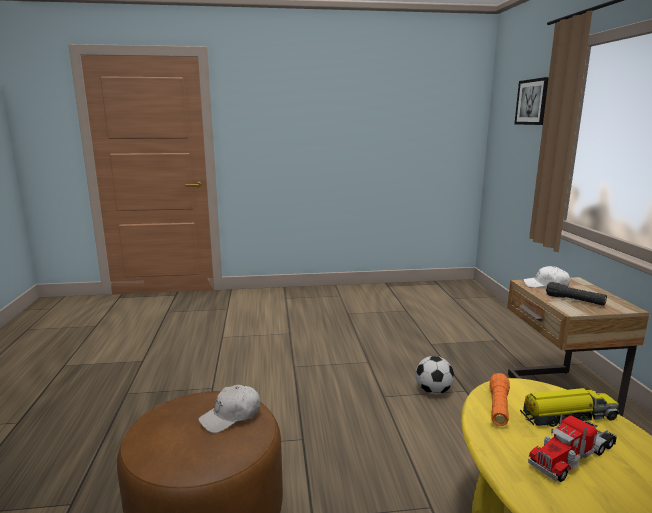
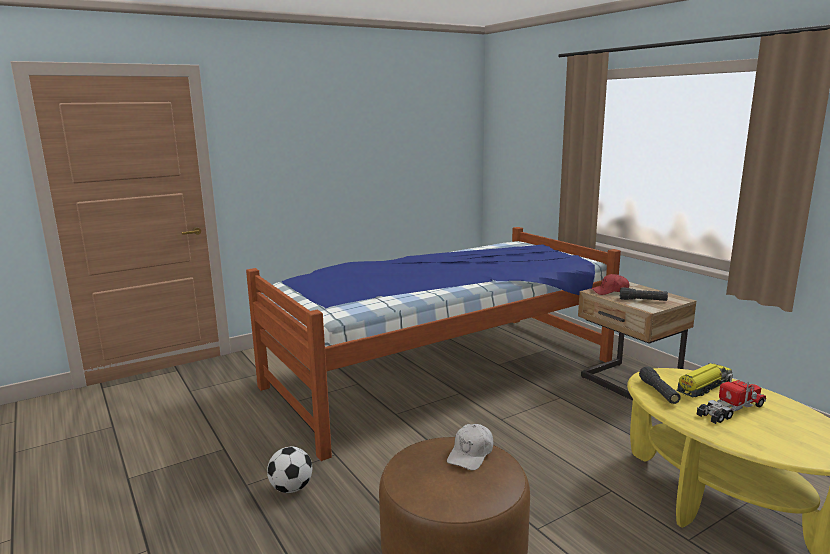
camera: 25 degrees left, 0 degrees up
(368, 339) = (440, 373): none -> bed
(433, 391) = (536, 404): football -> football (291, 488)
(498, 407) = (658, 392): orange flashlight -> black flashlight
(533, 102) = (541, 123): picture -> none
(546, 285) = (610, 291): white cap -> red cap
(572, 456) = (730, 410): toy truck -> toy truck turned 150 degrees counterclockwise

